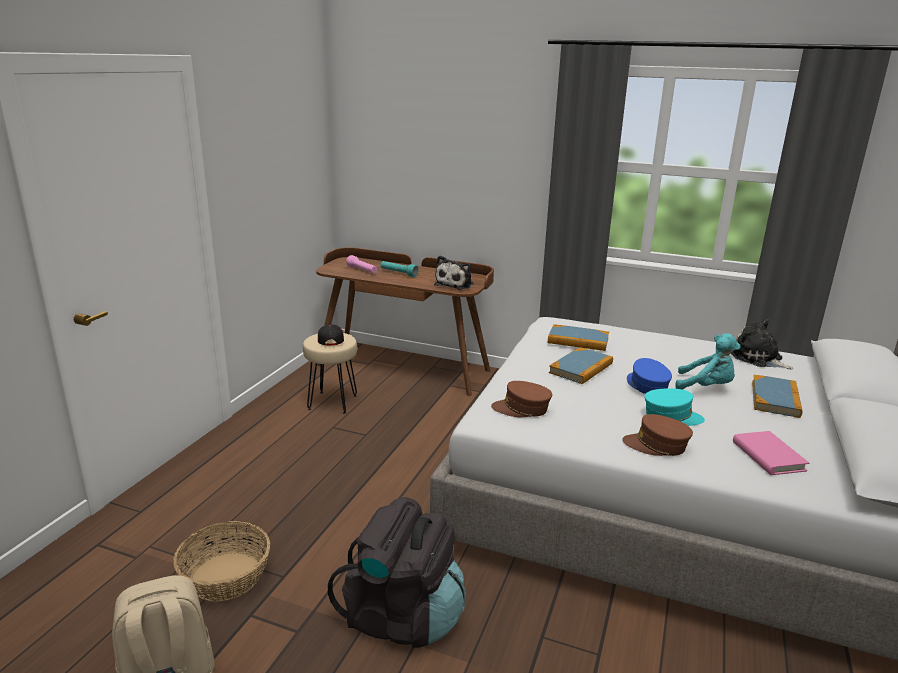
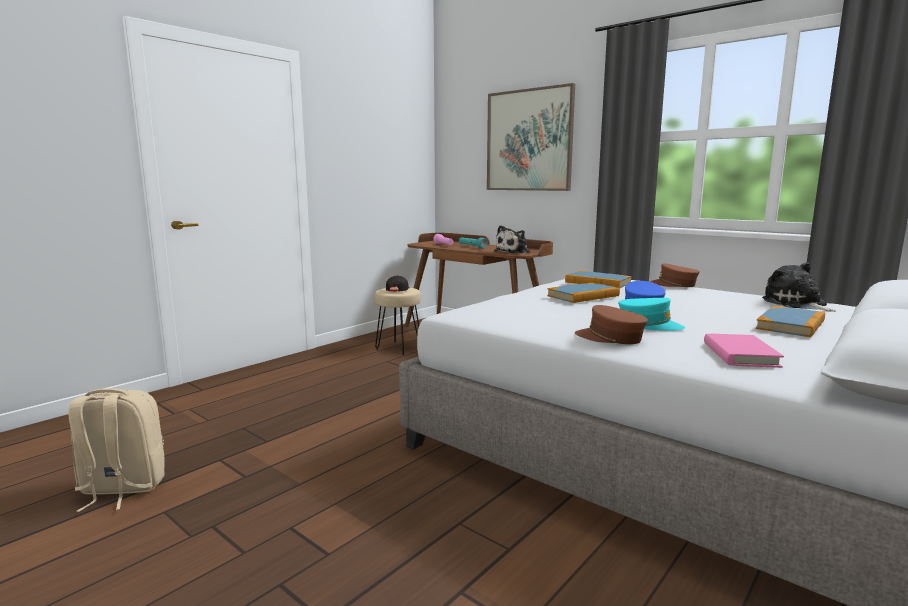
camera: 20 degrees right, 10 degrees down
(225, 576) = (224, 434): basket -> none
(402, 616) = (339, 483): black backpack -> none
(460, 151) = (529, 140): none -> picture
(521, 409) = (495, 310): brown cap -> brown cap (673, 284)
(706, 387) = (710, 313): turquoise plush toy -> none

